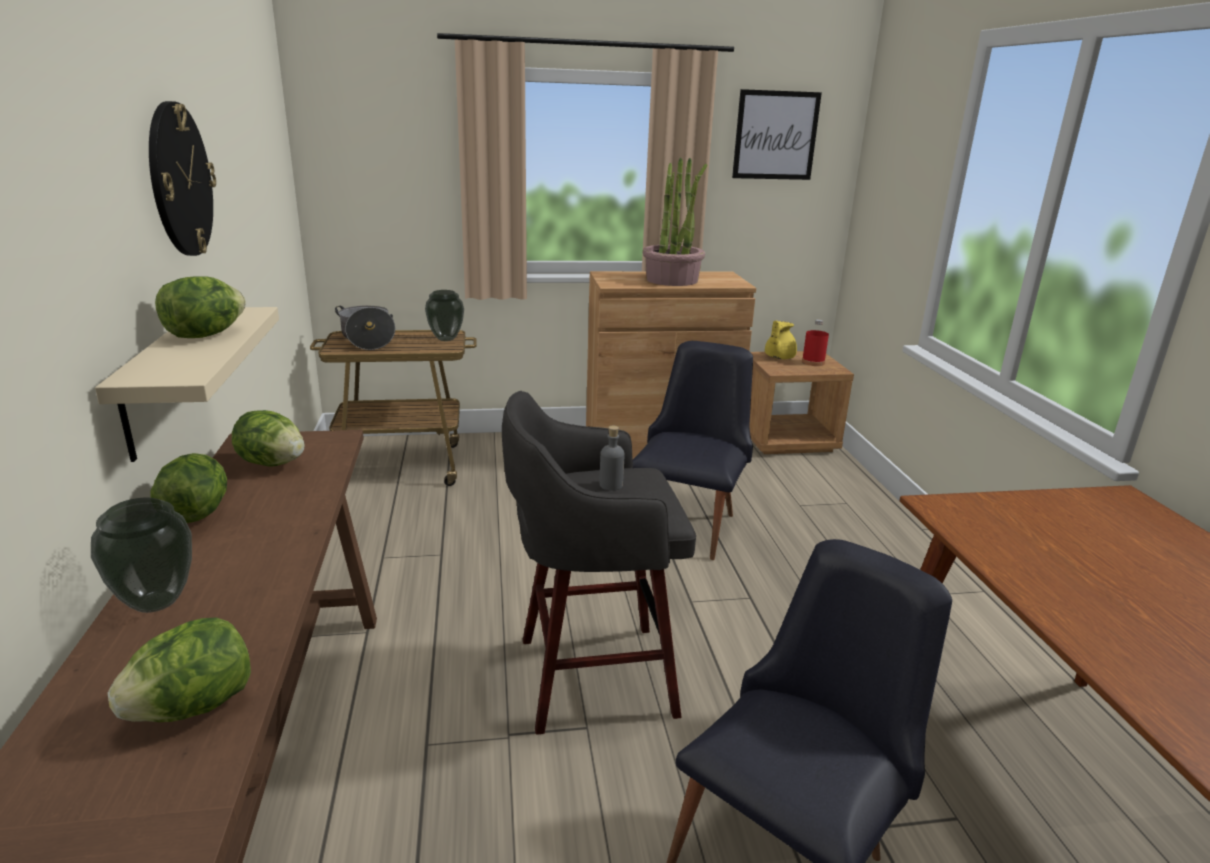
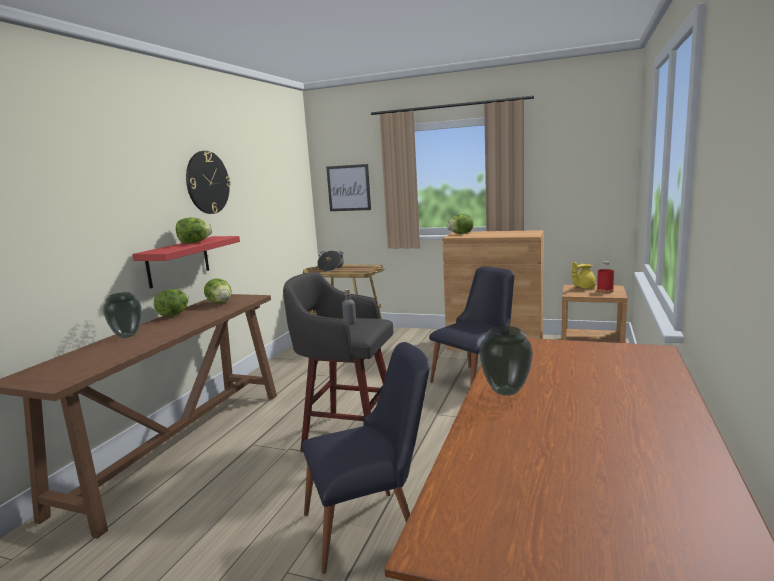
camera: 30 degrees right, 10 degrees down
(162, 381) = (178, 261): beige shelf -> red shelf
(194, 707) = (100, 360): lettuce -> lettuce (460, 233)
(446, 339) = (369, 268): vase -> vase (507, 391)
(672, 280) = (493, 234): potted plant -> none
(775, 135) = (572, 144): picture -> picture (348, 188)

